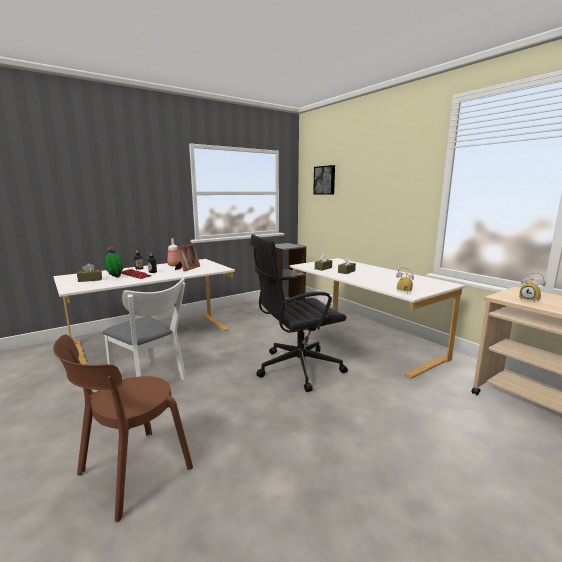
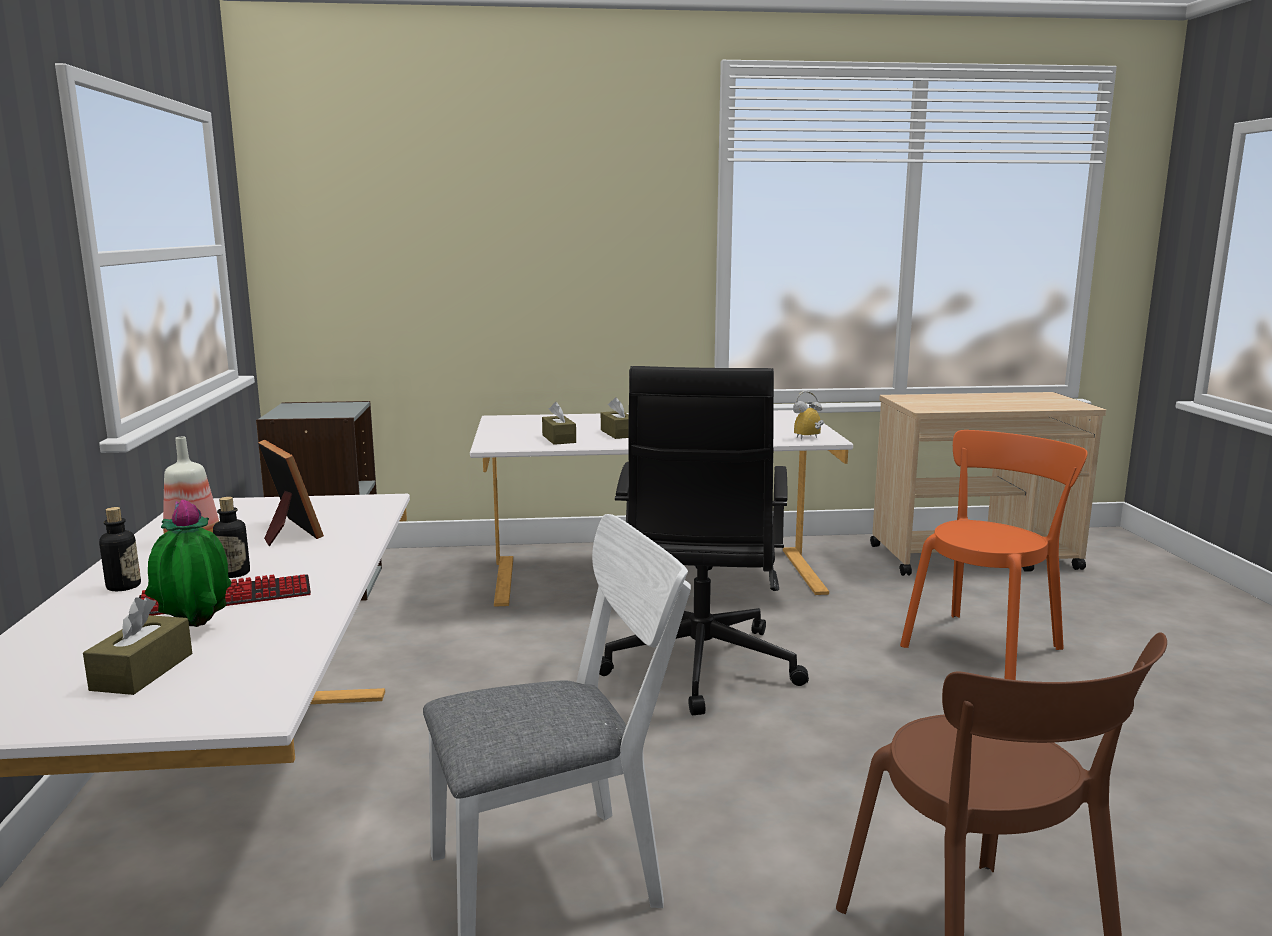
camera: 60 degrees left, 0 degrees up
(325, 180) = (369, 212): picture -> none
(419, 436) = (984, 645): none -> orange chair
(530, 300) = (950, 405): alarm clock -> none

